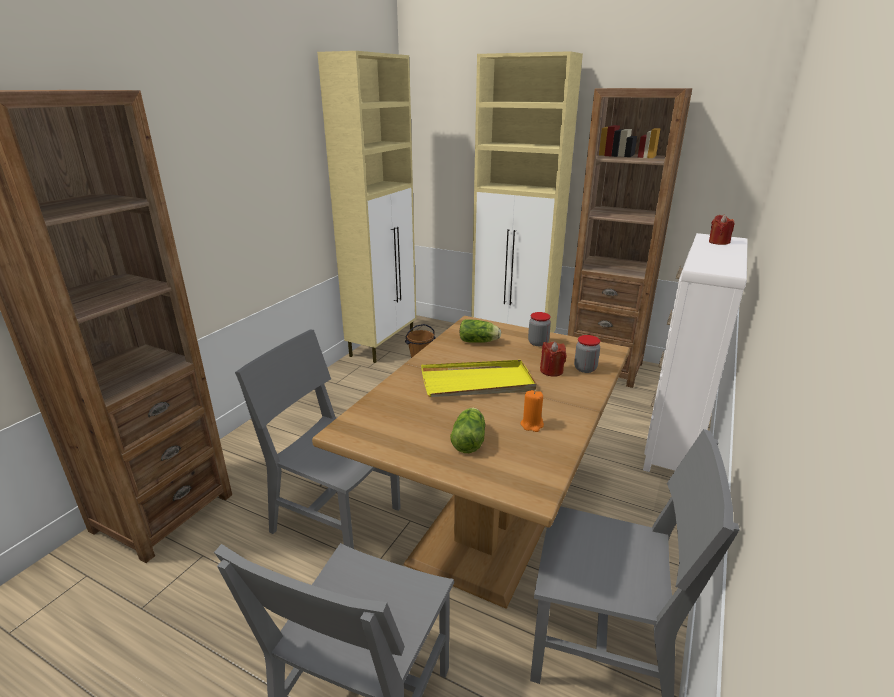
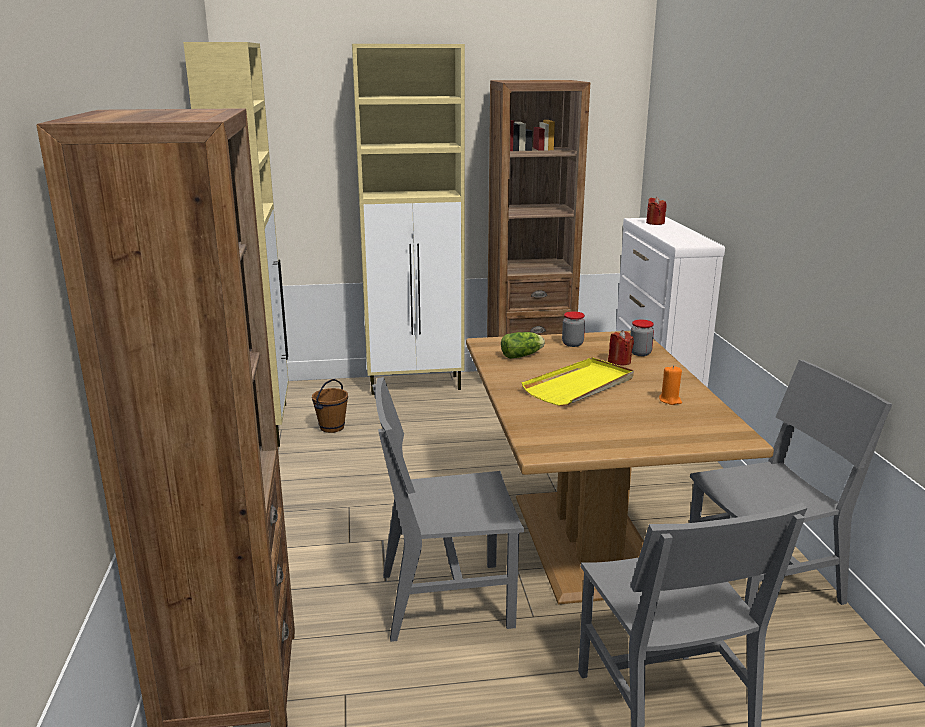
camera: 35 degrees left, 5 degrees down
(469, 440) = (645, 424): lettuce -> none

